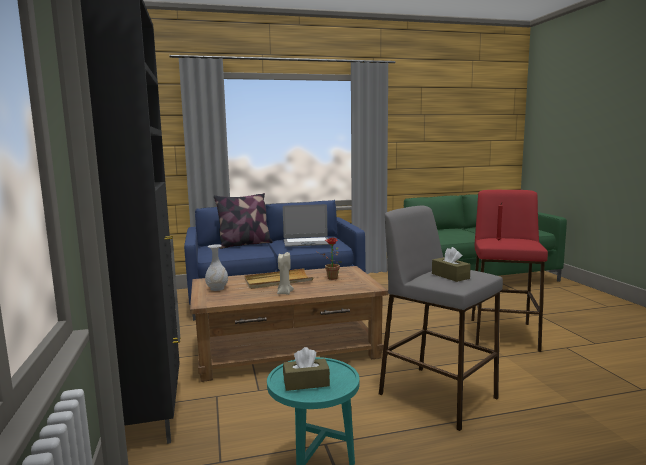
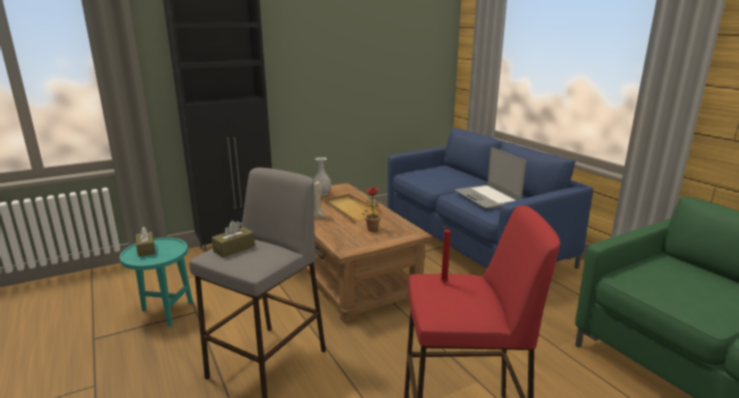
camera: 75 degrees right, 10 degrees up
(244, 244) = (458, 176): pillow -> none

